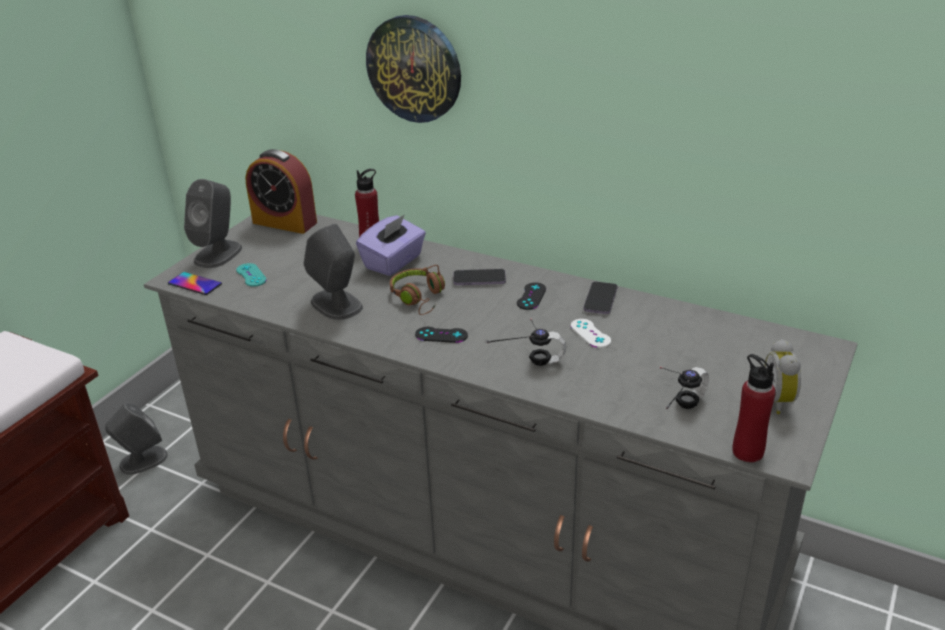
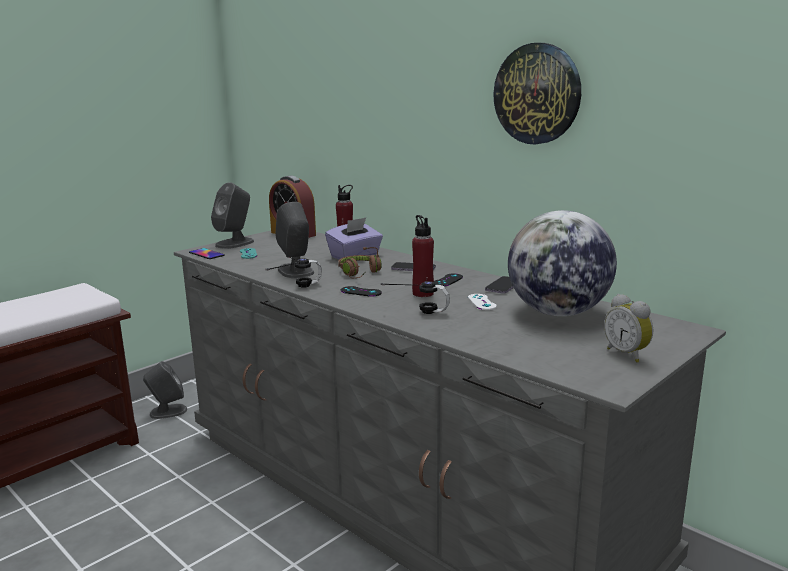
camera: 15 degrees right, 15 degrees down
(414, 69) = (387, 109): wall clock -> wall clock (537, 94)
(671, 408) = (522, 347): headphones -> headphones (292, 286)
(681, 340) = (558, 313): none -> globe
(747, 452) = (576, 379): red bottle -> red bottle (423, 293)
(780, 401) = (627, 354): alarm clock -> alarm clock turned 45 degrees counterclockwise

